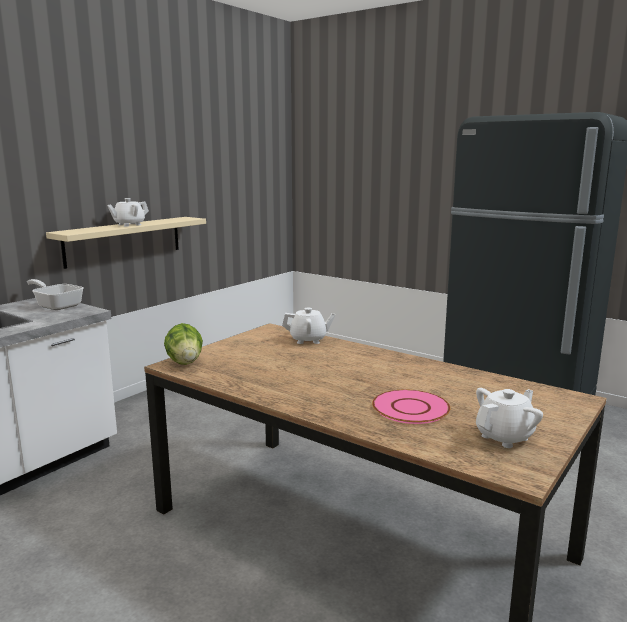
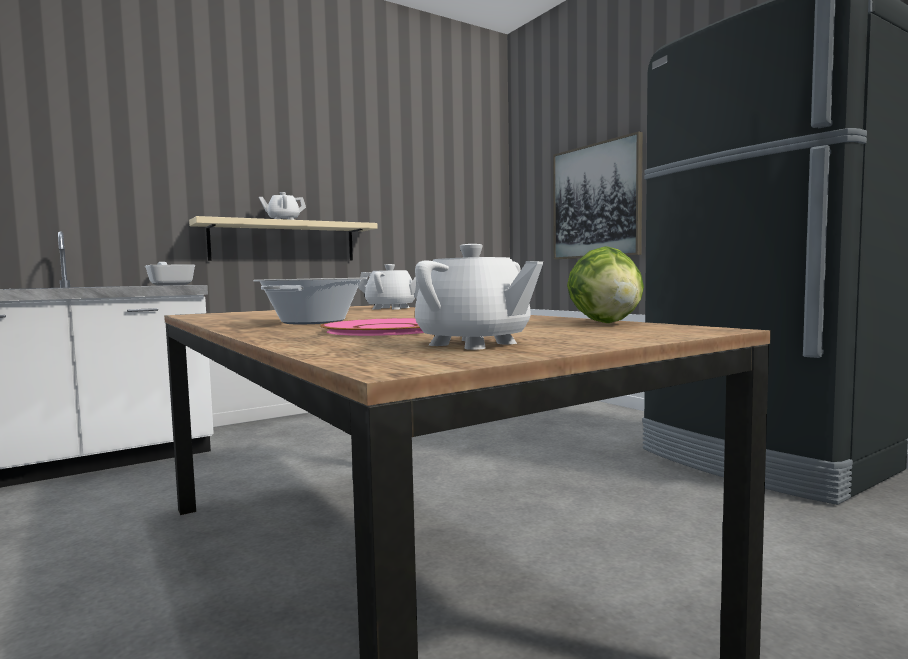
camera: 20 degrees right, 10 degrees down
(185, 362) = (211, 314): lettuce -> lettuce (606, 323)
(326, 389) = (314, 322): none -> cooking pot
(380, 195) = (596, 201): none -> picture
(505, 437) = (473, 344): white teapot -> white teapot turned 60 degrees clockwise

